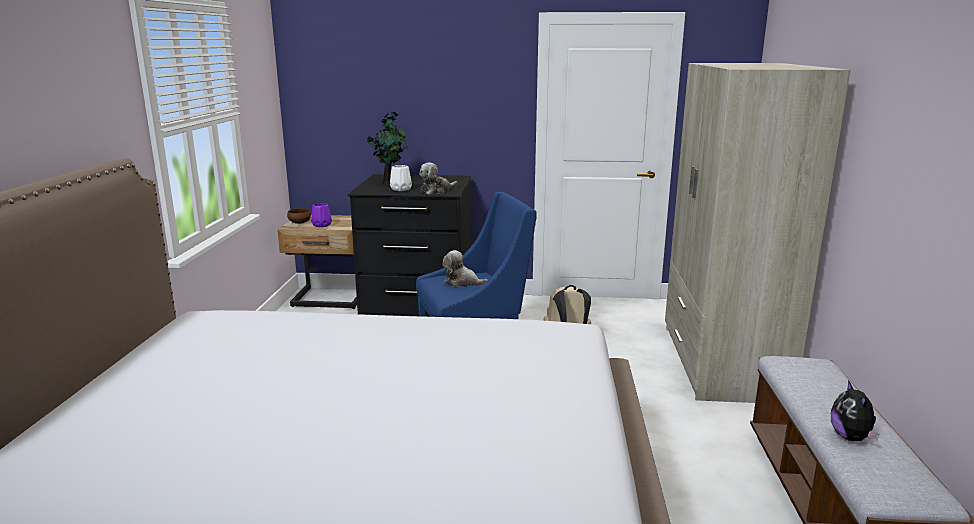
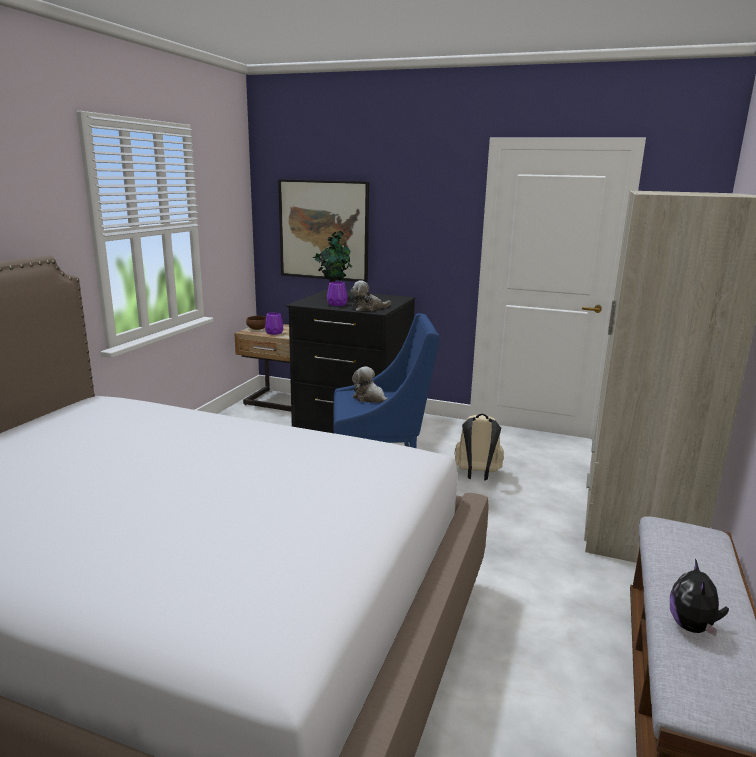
camera: 15 degrees right, 0 degrees up
(366, 111) = (324, 230): none -> picture
(401, 189) = (337, 304): white vase -> purple vase

